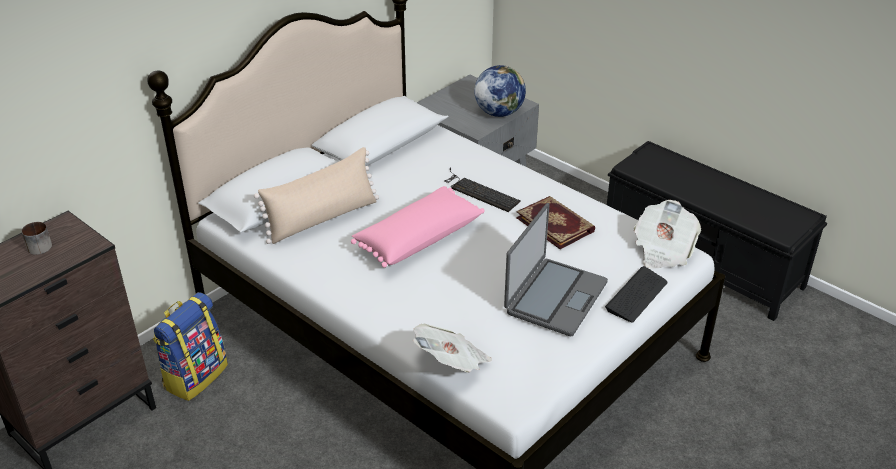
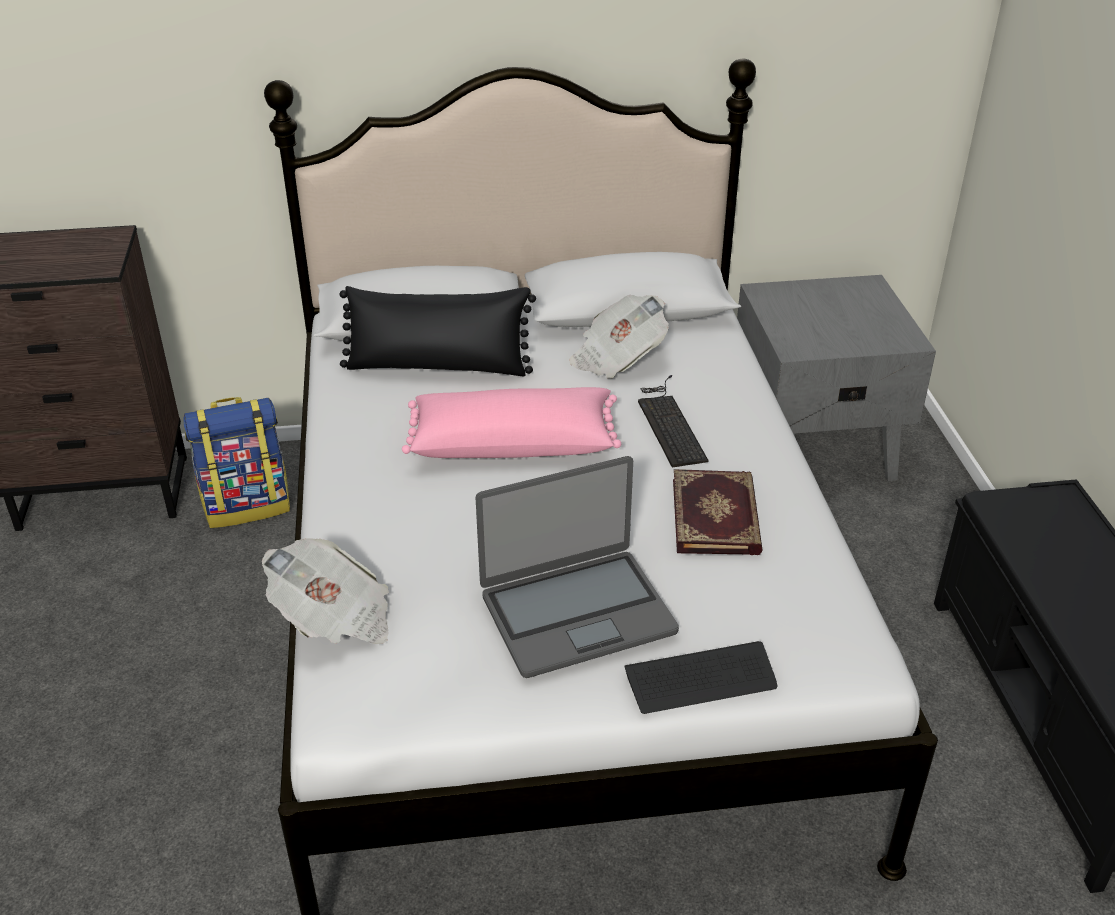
camera: 40 degrees right, 0 degrees up
(38, 246) = (60, 247): mug -> none
(322, 218) = (438, 367): beige pillow -> black pillow
(499, 113) = (857, 339): globe -> none
(663, 250) = (834, 637): newspaper -> newspaper (617, 358)

